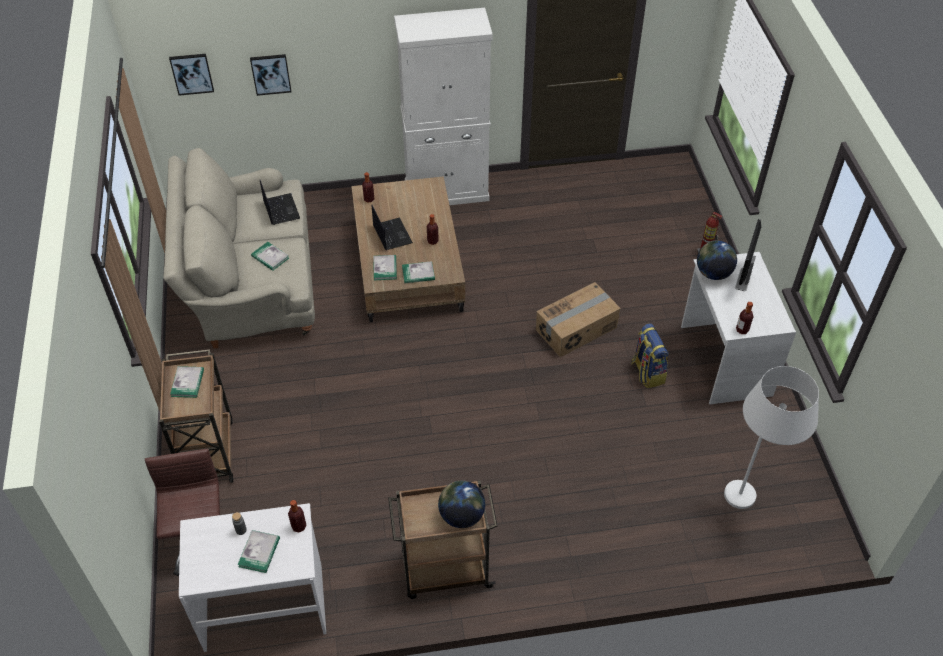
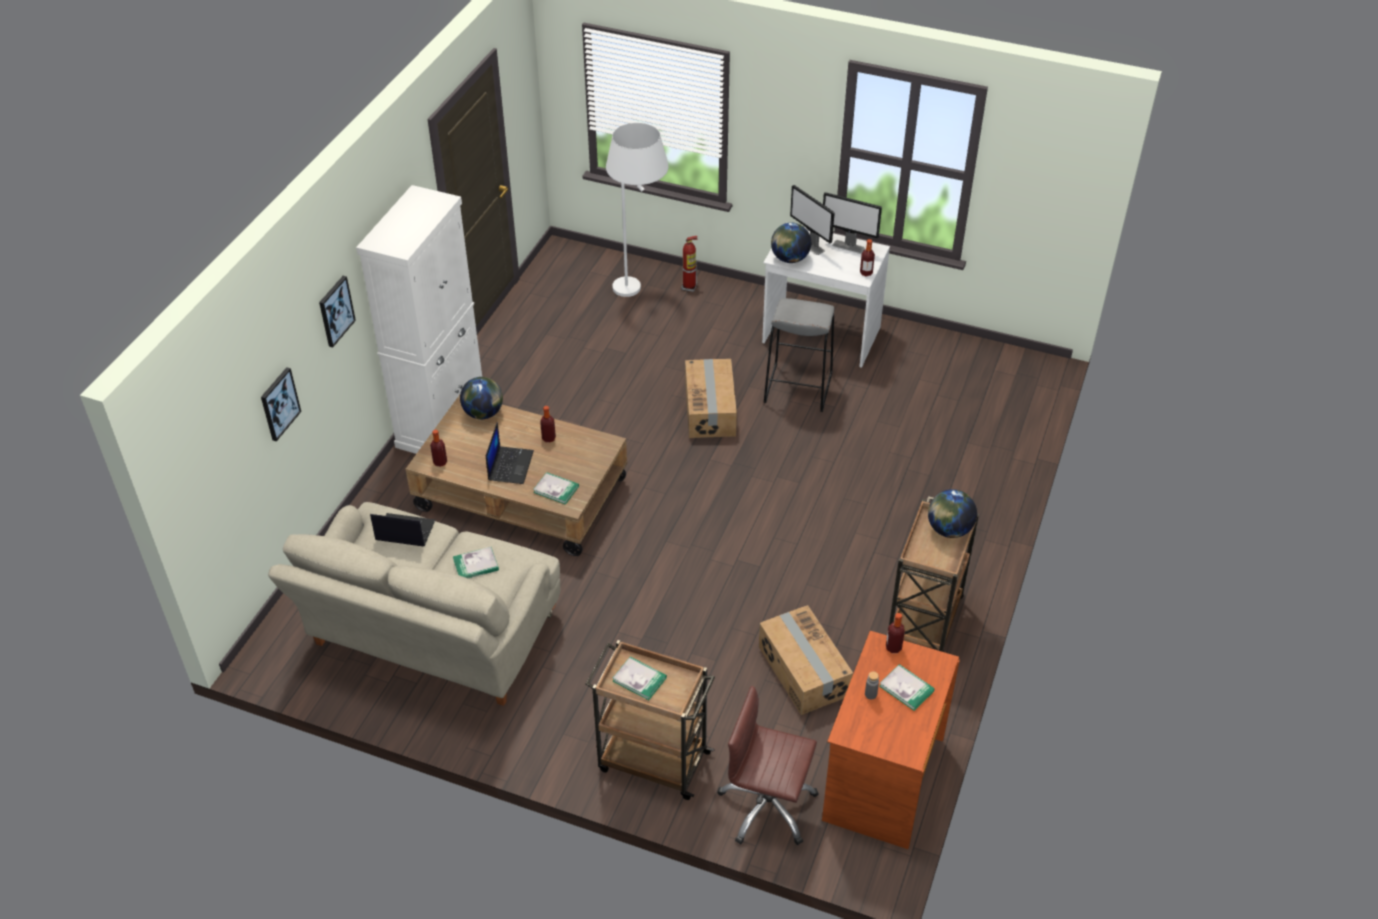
camera: 60 degrees left, 5 degrees down
(192, 73) = (218, 462): picture -> picture (335, 311)
(264, 605) = (882, 778): white desk -> brown desk
(342, 507) = (803, 671): none -> cardboard box
(391, 234) = (510, 465): laptop -> laptop turned 90 degrees clockwise
(418, 273) = (585, 467): book -> none
(432, 197) = (483, 413): none -> globe
(647, 372) = (797, 388): backpack -> grey stool
(743, 510) = (982, 401): white floor lamp -> white floor lamp (640, 292)
(766, 304) = (848, 247): none -> monitor

